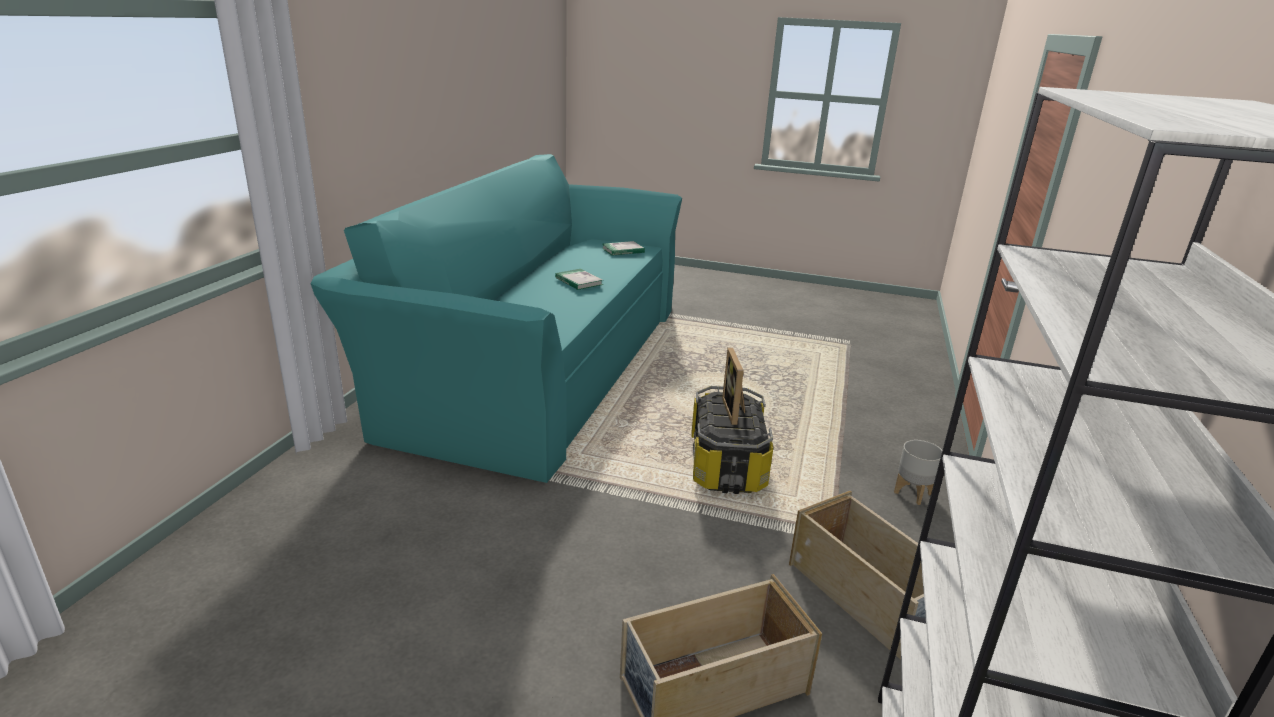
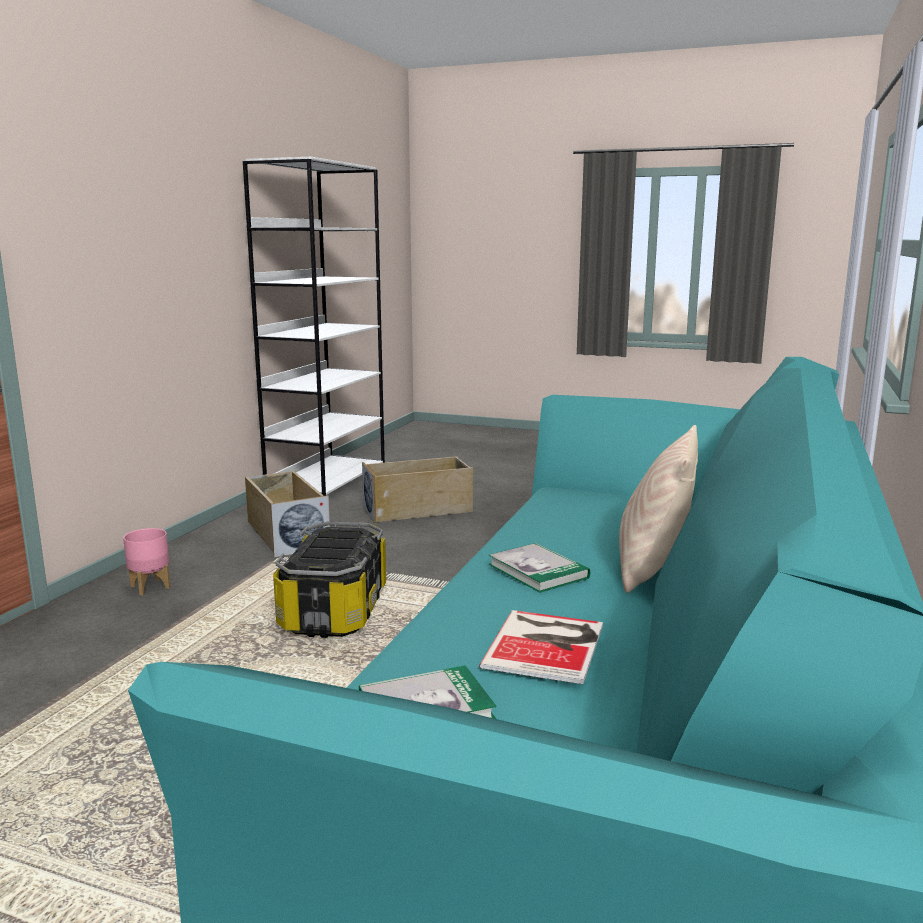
camera: 175 degrees left, 10 degrees down
(519, 286) = (653, 570): none -> beige pillow
(581, 260) = (548, 645): none -> book
(735, 411) = (324, 551): picture frame -> none
(912, 493) = (150, 587): grey planter -> pink planter

